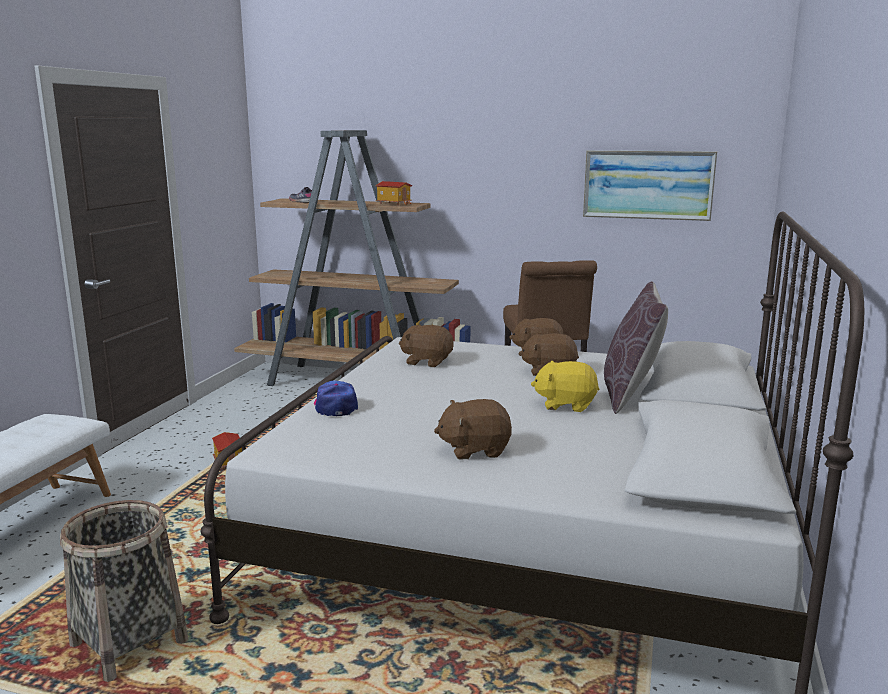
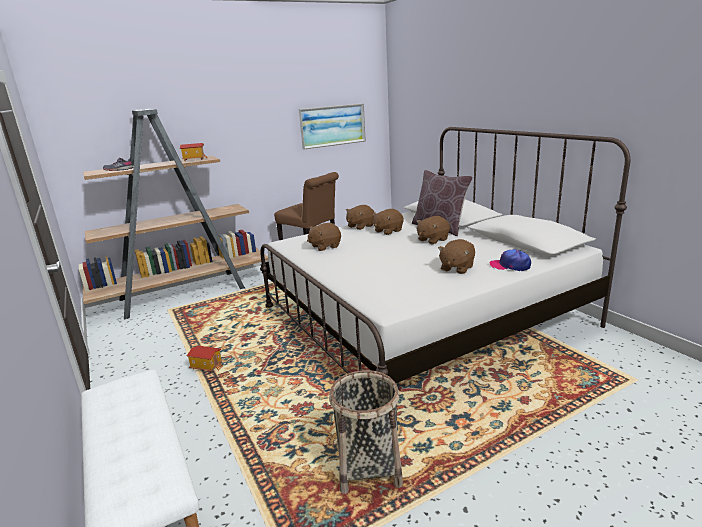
camera: 45 degrees left, 5 degrees up
(335, 406) = (350, 280): cap -> cap (510, 266)
(565, 404) = (432, 240): yellow plush toy -> brown plush toy

